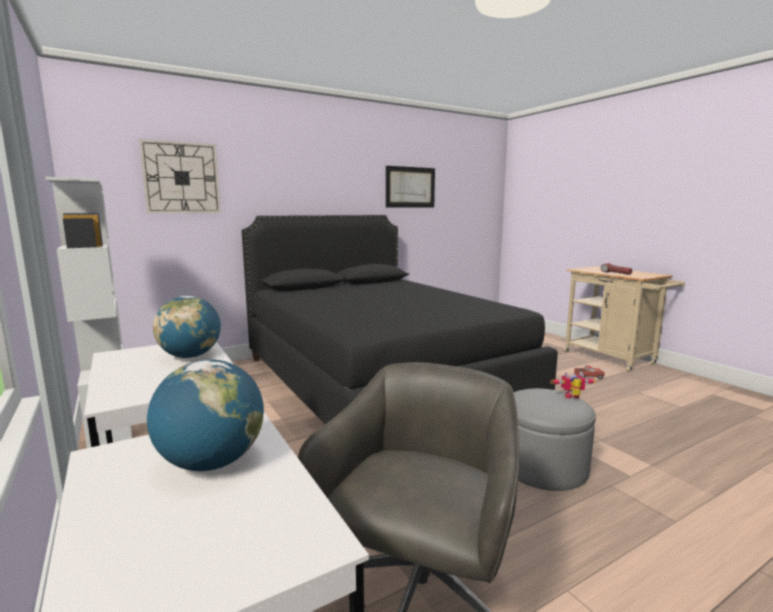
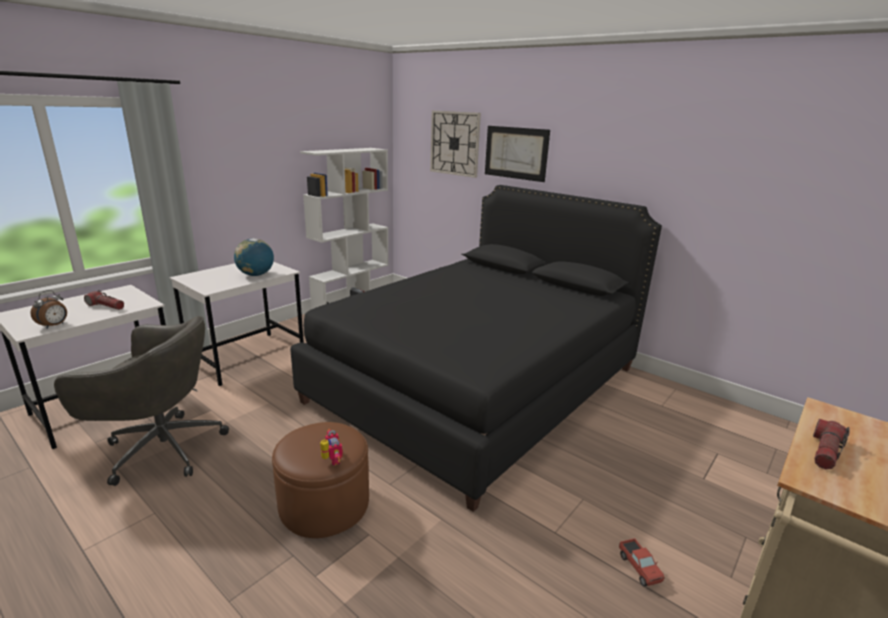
camera: 70 degrees right, 10 degrees up
(212, 463) = (106, 306): globe -> flashlight
(292, 512) = (54, 325): none -> alarm clock
(410, 187) = (710, 171): picture -> picture (516, 153)
(543, 466) = (324, 504): grey ottoman -> brown ottoman

